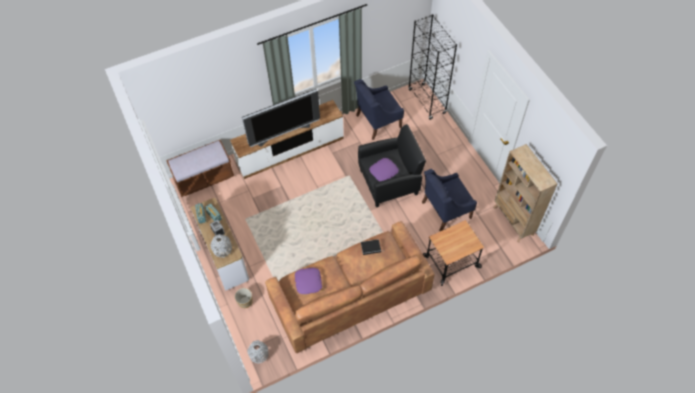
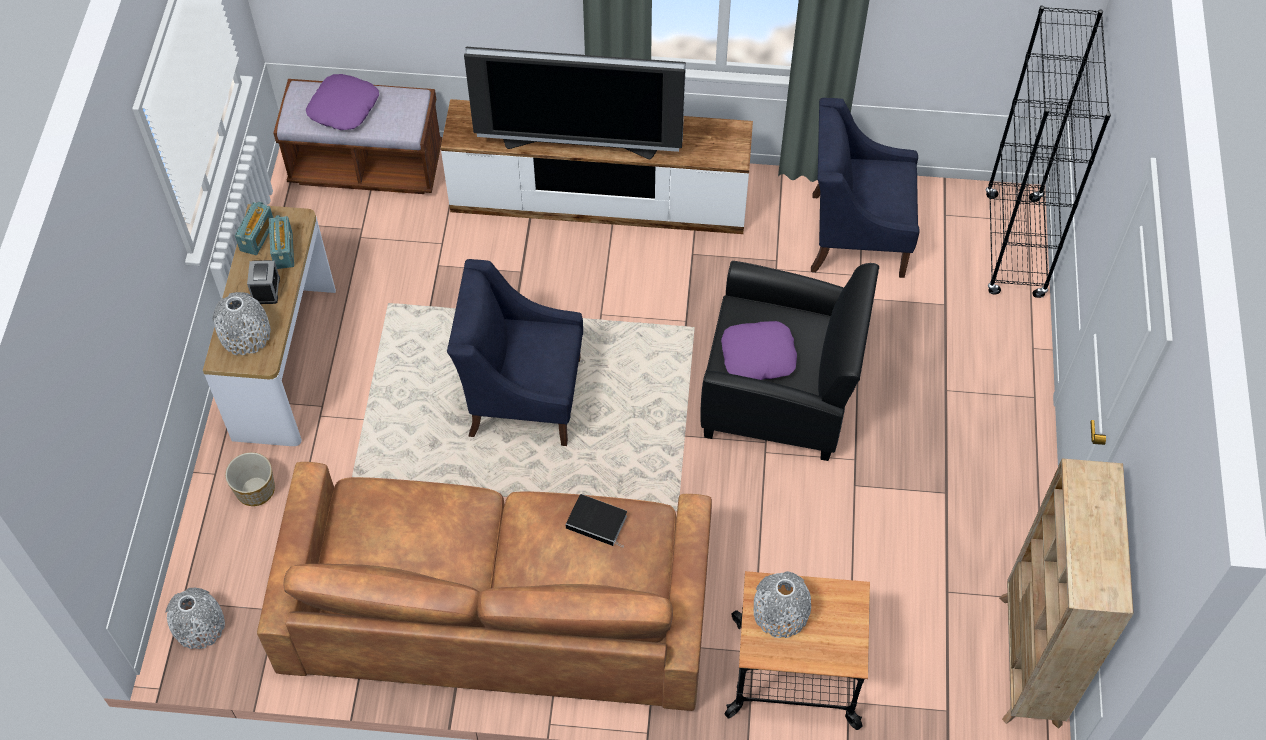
camera: 30 degrees right, 0 degrees up
(308, 282) = (395, 520): purple pillow -> purple pillow (343, 107)
(445, 210) = (871, 537): blue armchair -> blue armchair (523, 395)
(447, 243) = (780, 613): none -> grey vase

